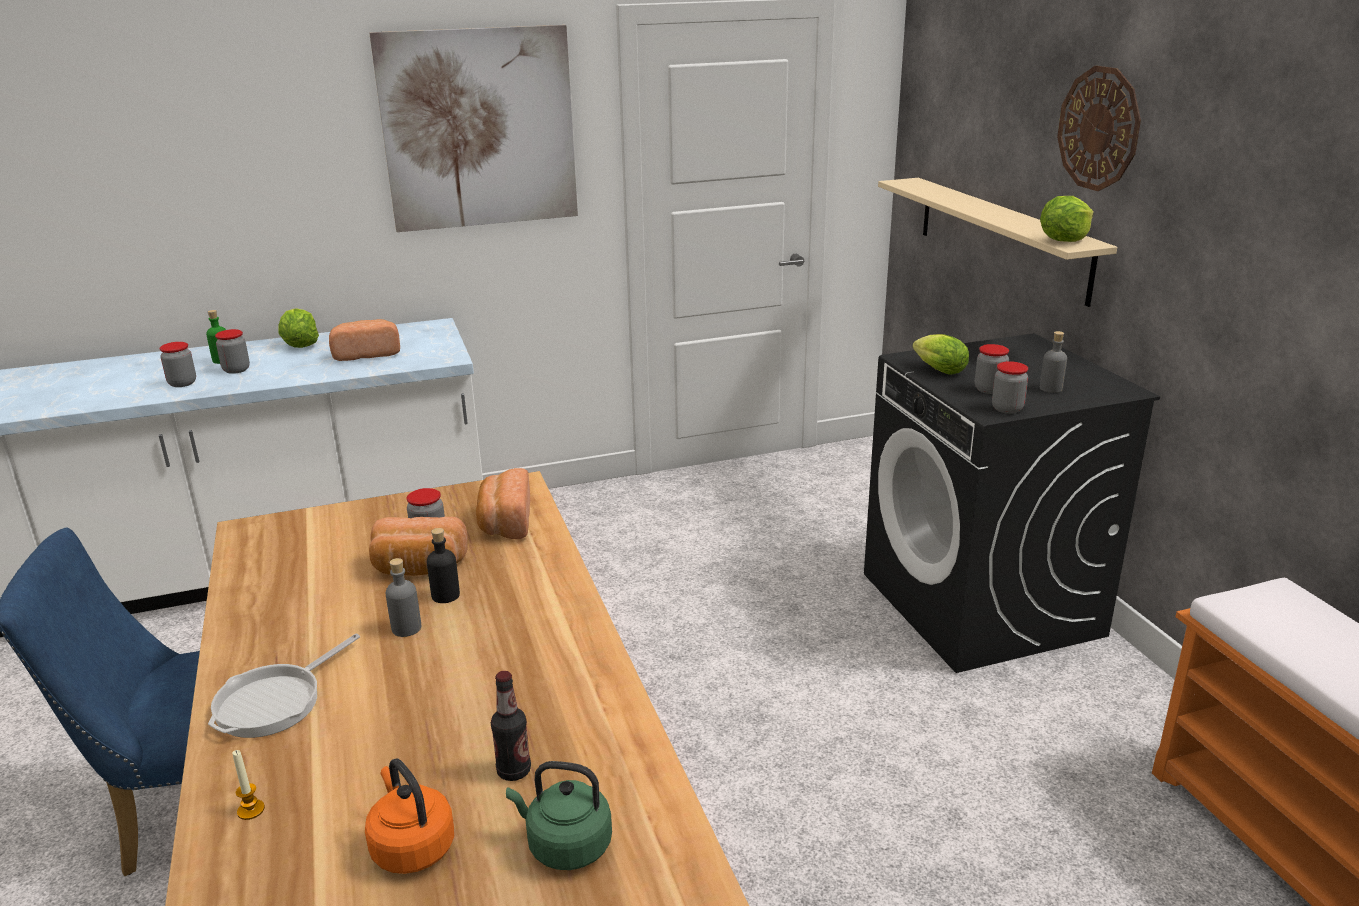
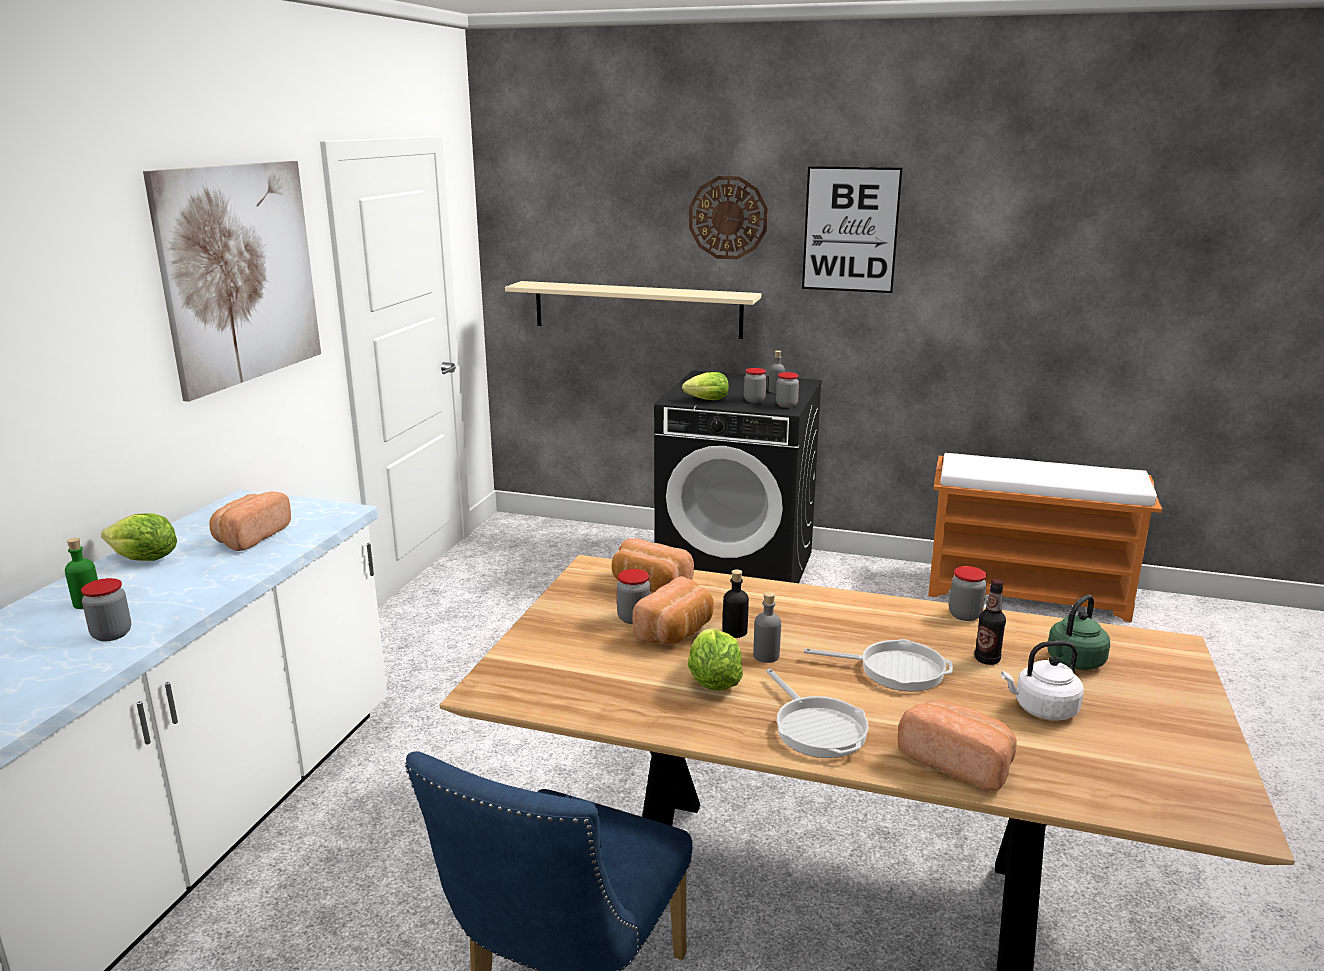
camera: 55 degrees left, 5 degrees down
(236, 370) = (140, 601): jar -> jar (965, 615)
(251, 810) = (958, 762): candle -> bread
(411, 846) = (1042, 710): orange kettle -> white kettle
(435, 713) = (895, 670): none -> frying pan
(1064, 240) = (730, 295): lettuce -> lettuce (713, 682)
(1234, 171) = (850, 230): none -> picture

